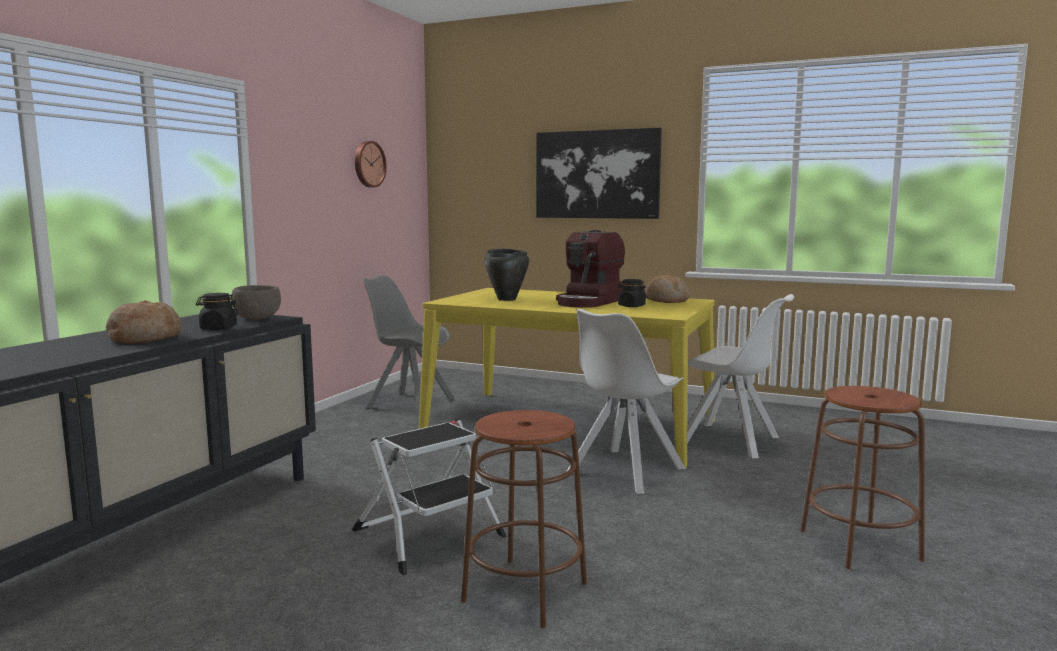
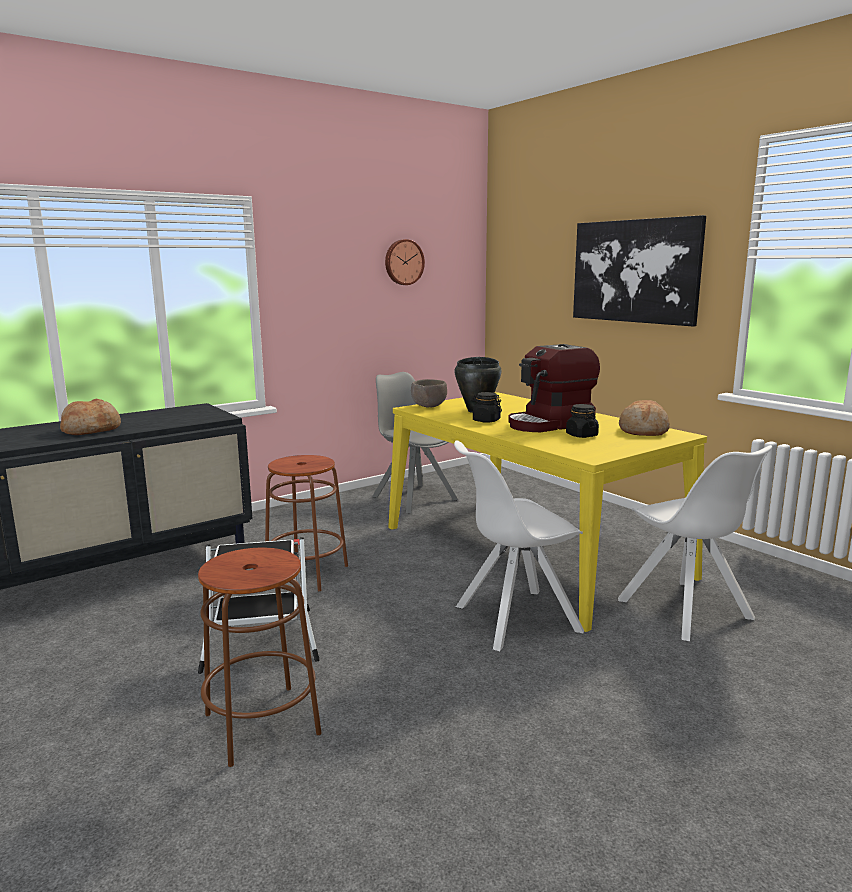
camera: 30 degrees right, 5 degrees up
(218, 328) = (157, 424): black jar -> black jar (486, 420)
(257, 319) = (206, 416): brown bowl -> brown bowl (428, 406)
(859, 545) = (664, 795): brown stool -> brown stool (307, 573)

